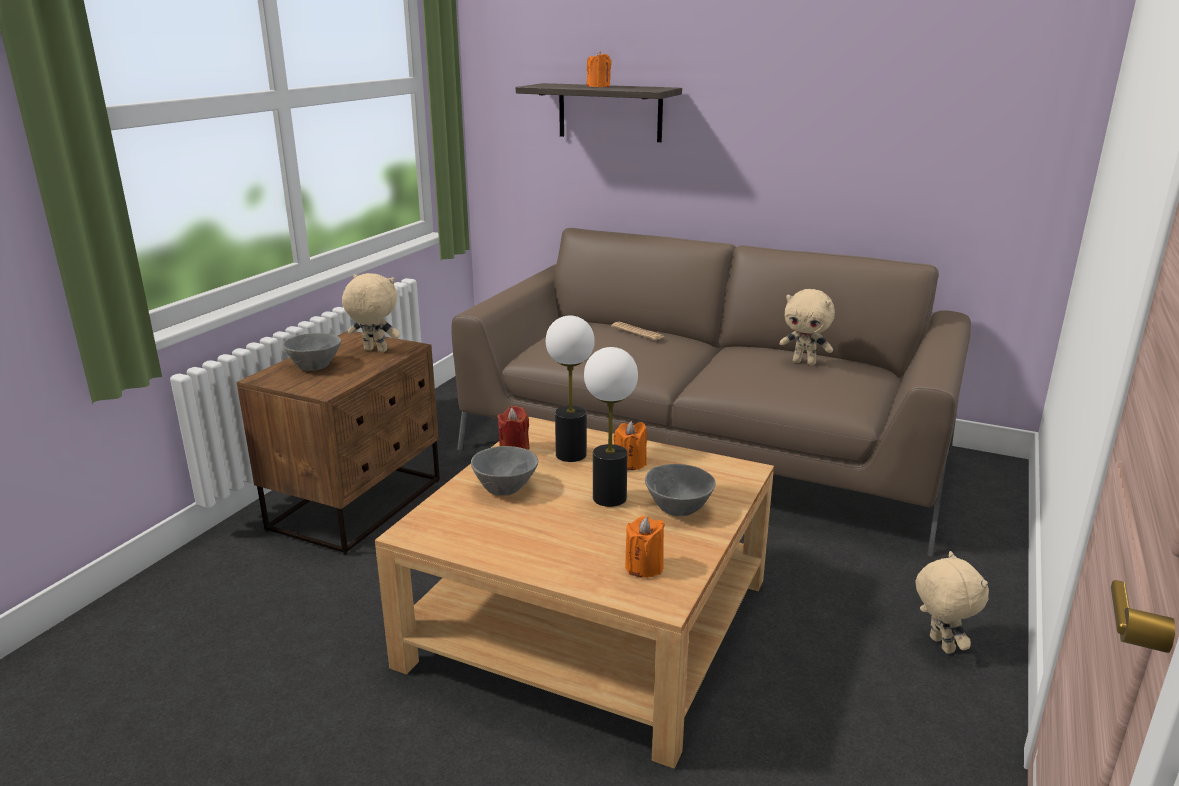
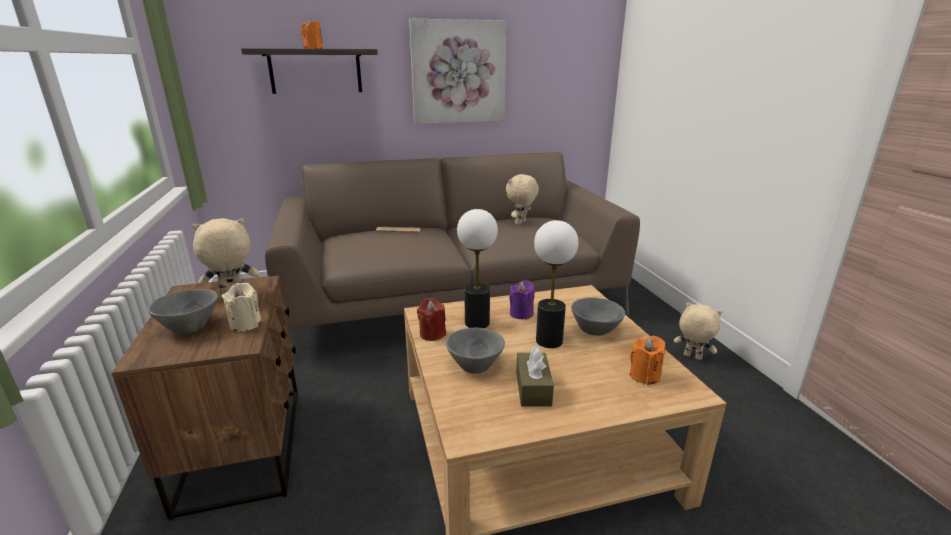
camera: 40 degrees left, 0 degrees up
(348, 377) = (245, 324): none -> beige candle
(519, 527) = (533, 388): none -> brown tissue box
(630, 463) = (521, 314): orange candle -> purple candle
(797, 124) = (458, 72): none -> picture
(804, 362) = (521, 223): beige plush toy -> beige plush toy turned 135 degrees clockwise

